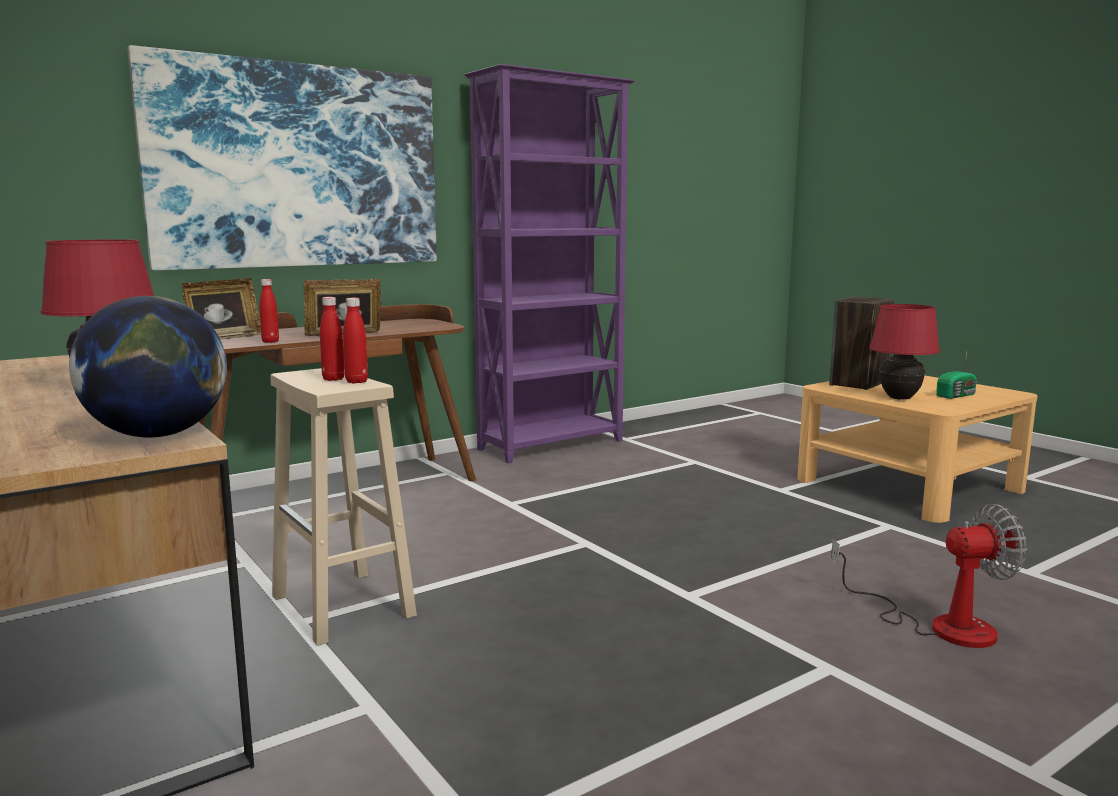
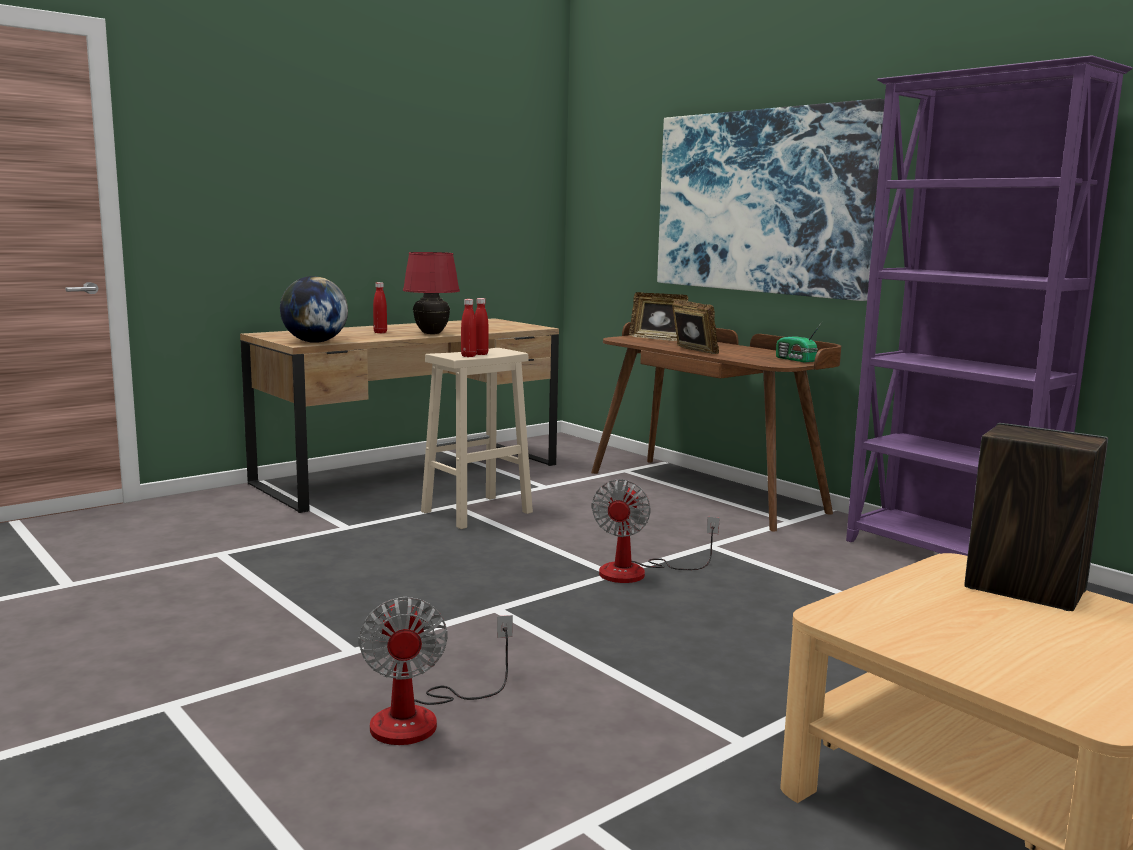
camera: 85 degrees right, 0 degrees up
(270, 341) = (647, 344): red bottle -> red bottle (380, 332)
(581, 533) = (638, 572): none -> fan
(899, 398) = (908, 601): red table lamp -> none
(957, 395) = (993, 652): radio -> radio (795, 360)

